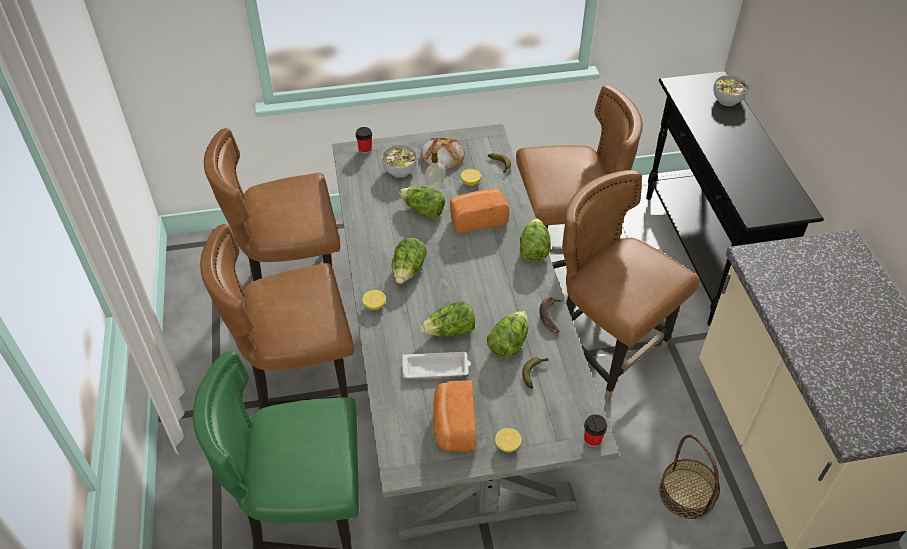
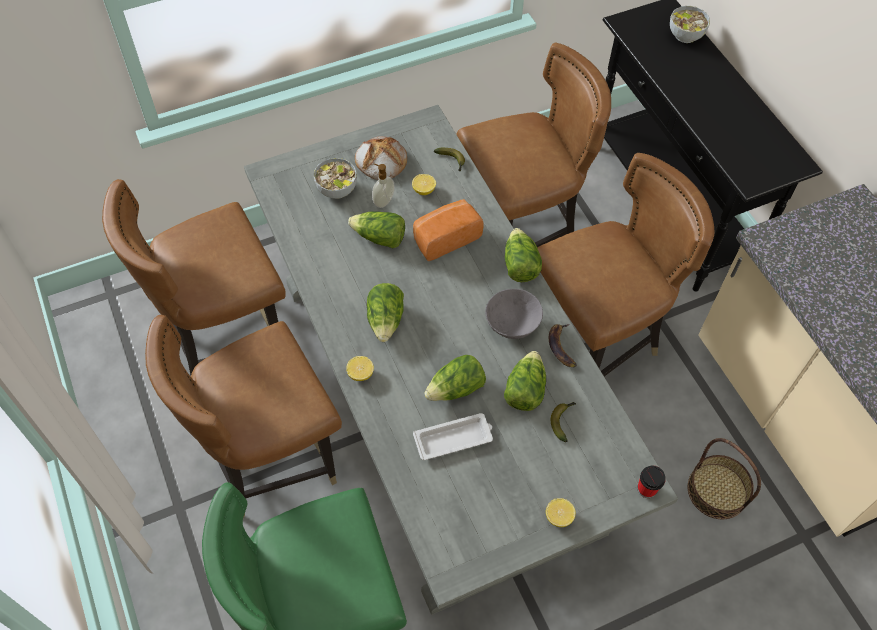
camera: 15 degrees left, 10 degrees up
(365, 149) = (286, 167): cup -> none
(454, 425) = (494, 506): bread -> none
(512, 292) = (511, 325): none -> grey bowl
(607, 350) = (596, 342): brown chair -> brown chair turned 120 degrees clockwise

